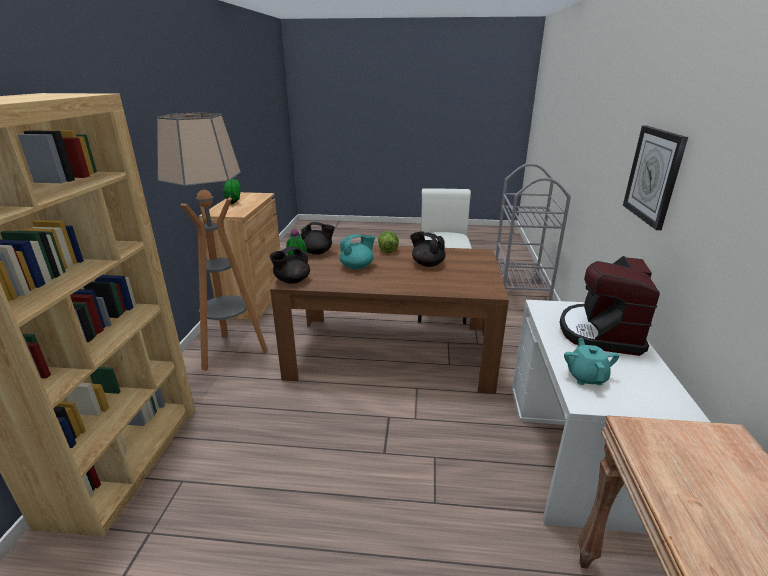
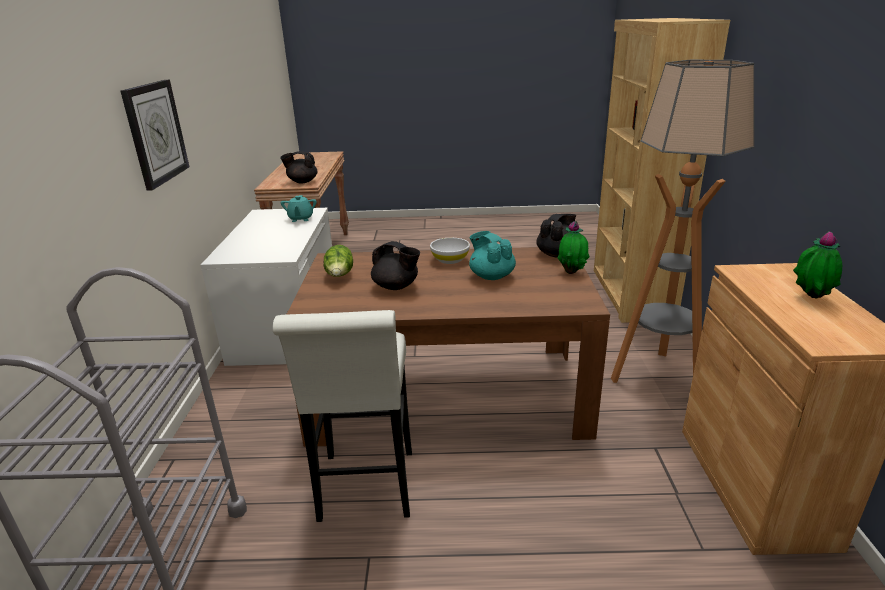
camera: 175 degrees right, 0 degrees up
(317, 252) = (565, 294): black teapot -> black teapot (302, 182)
(357, 267) = (491, 276): turquoise teapot -> turquoise teapot turned 90 degrees clockwise
(384, 282) = (450, 260): none -> white bowl
(388, 250) = (457, 307): lettuce -> lettuce (340, 276)
(600, 332) = (256, 241): coffee machine -> none

